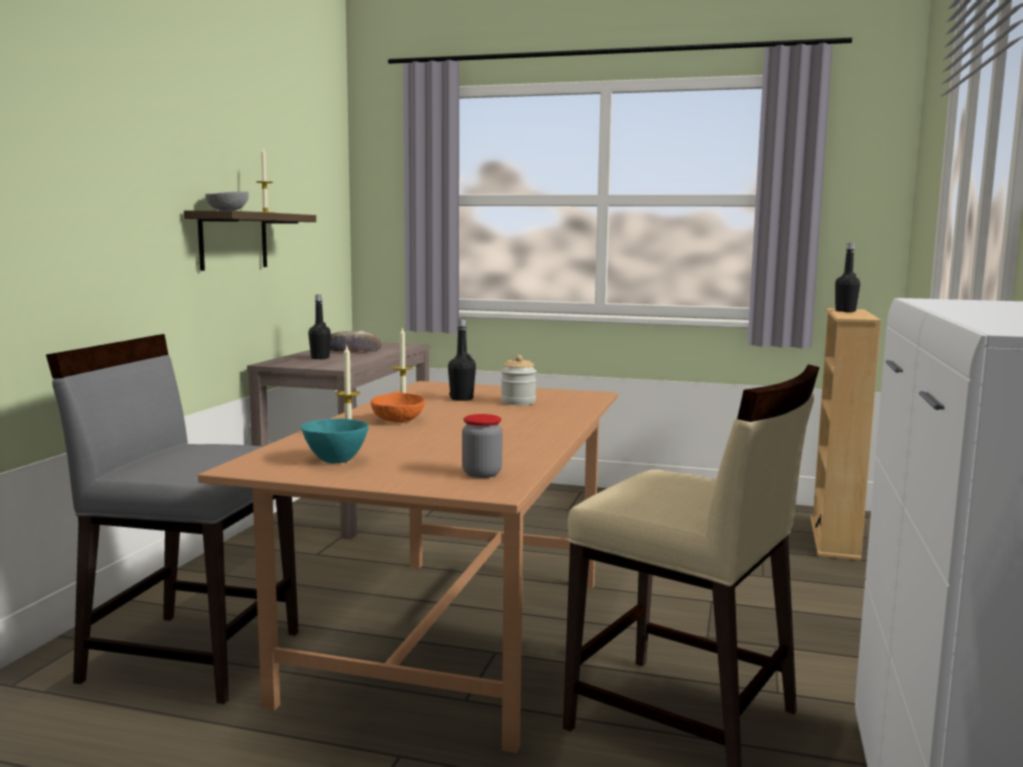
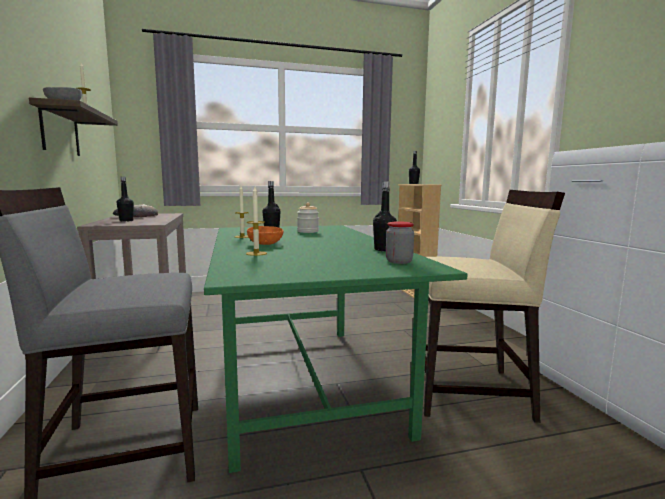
camera: 30 degrees left, 0 degrees up
(335, 461) = (290, 266): turquoise bowl -> none
(454, 639) = (305, 382): brown dining table -> green dining table
(524, 451) = (383, 249): none -> black bottle

